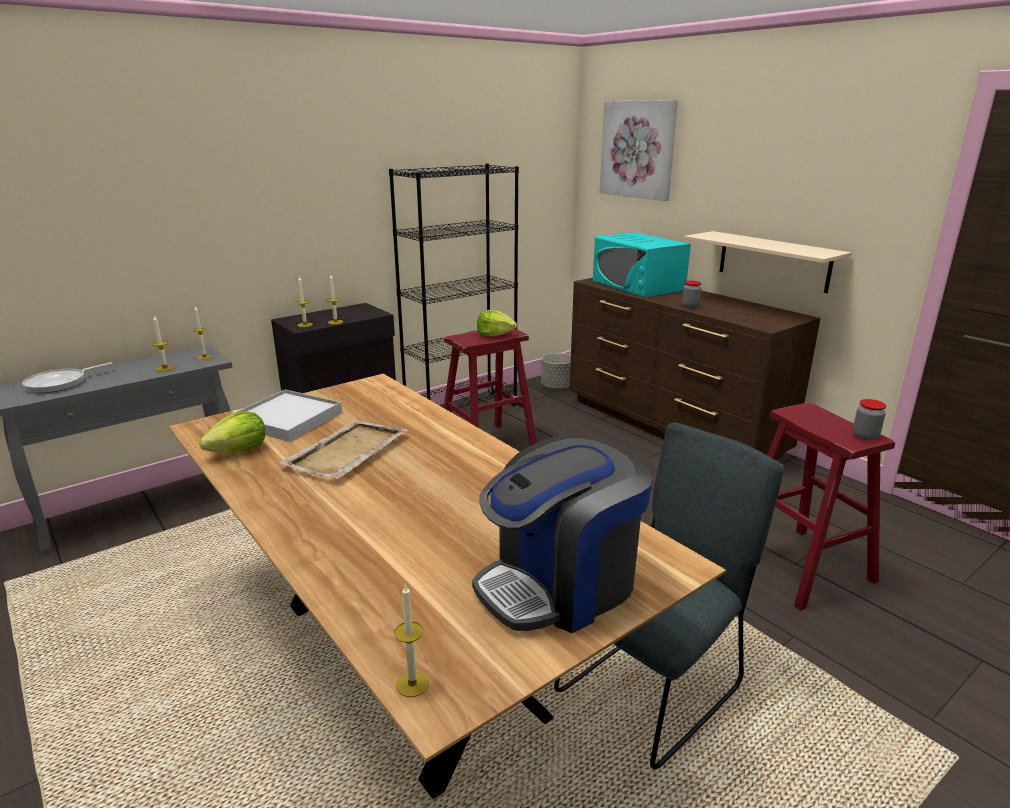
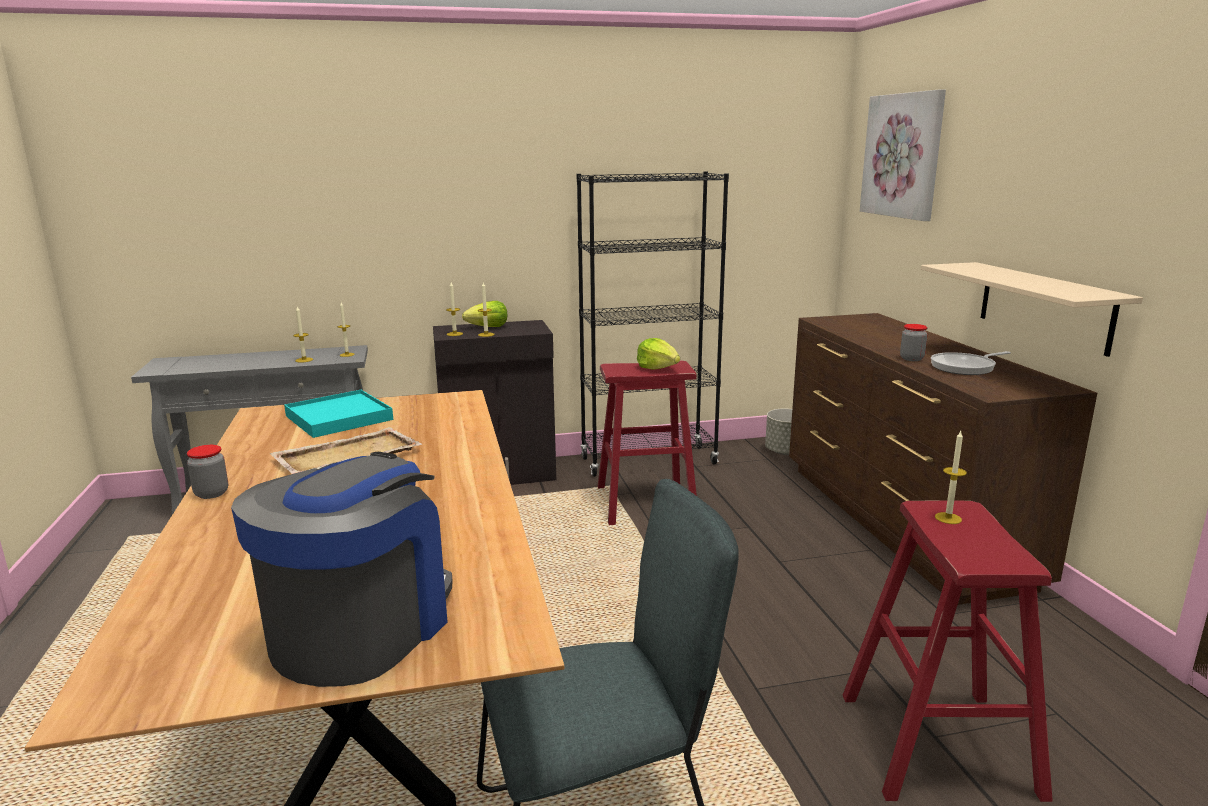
camera: 25 degrees right, 5 degrees down
(60, 383) = (212, 362): frying pan -> frying pan (965, 367)
(239, 450) = (263, 438): lettuce -> lettuce (488, 327)
(288, 419) = (339, 418): white tray -> turquoise tray
(412, 684) = (107, 677): candle -> candle (948, 518)
(560, 585) = (361, 628): coffee machine -> coffee machine turned 120 degrees clockwise
(638, 285) = (875, 329): turquoise microwave -> none
(865, 436) = (1006, 558): jar -> jar (211, 493)

